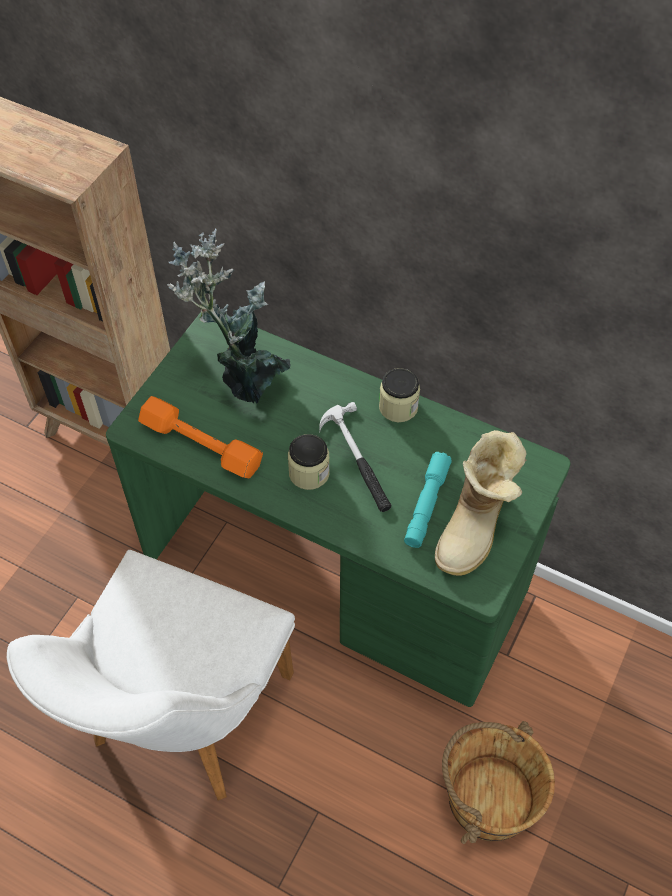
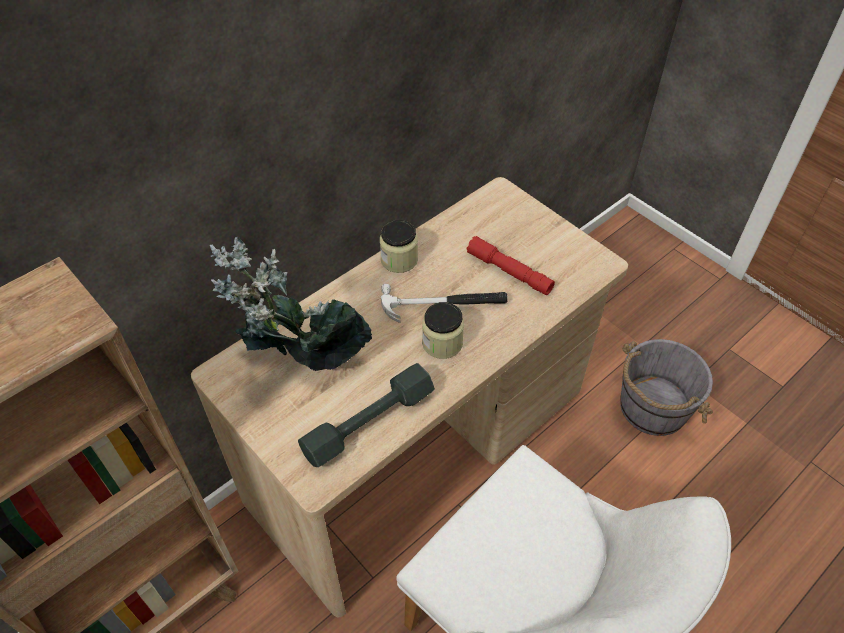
camera: 70 degrees left, 5 degrees down
(201, 445) = (369, 422): orange dumbbell -> grey dumbbell
(336, 572) = (421, 448): green desk -> beige desk
(426, 504) = (509, 272): turquoise flashlight -> red flashlight
(476, 527) = (543, 248): boot -> none
(488, 797) = (652, 408): brown bucket -> grey bucket

